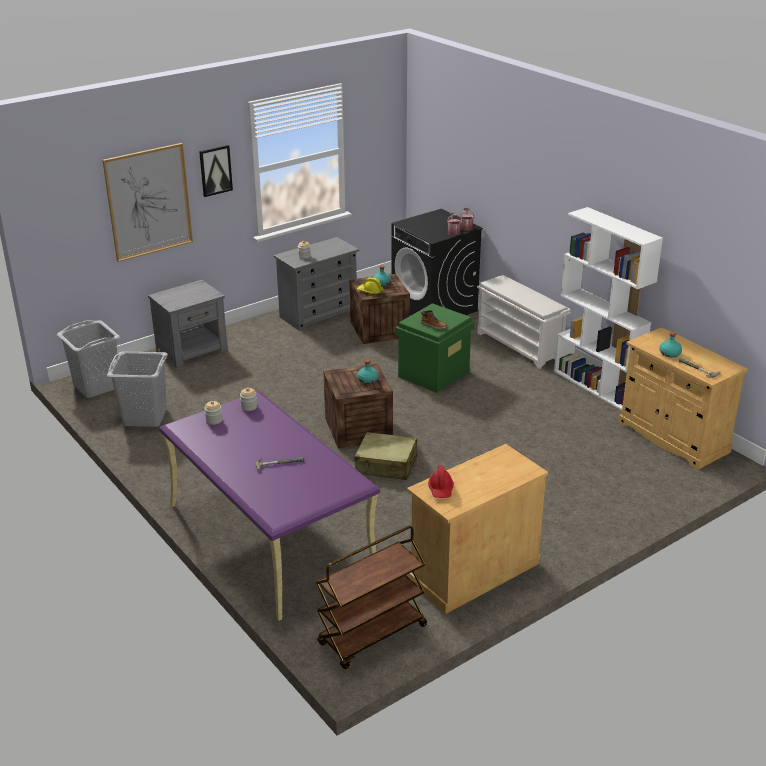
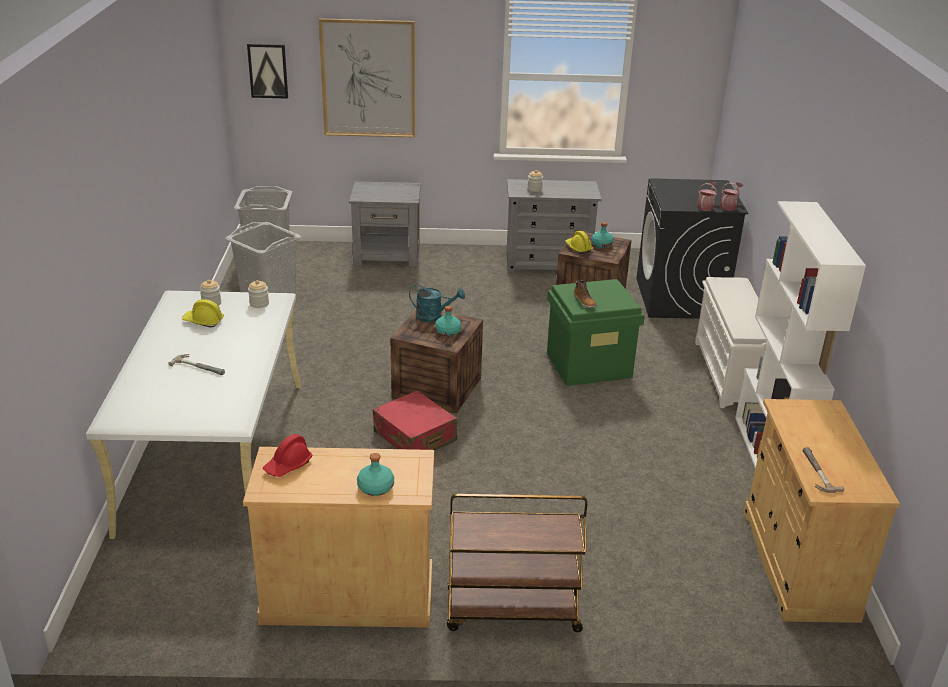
camera: 35 degrees right, 0 degrees up
(215, 170) = (453, 63): picture -> picture (268, 70)
(230, 434) = (203, 321): none -> yellow hard hat
(270, 536) = (215, 453): purple desk -> white desk
(343, 374) = (434, 316): none -> turquoise watering can
(372, 636) = (162, 605): brown cart -> brown cart (512, 612)
(386, 465) = (415, 436): beige suitcase -> red suitcase
(669, 354) = (803, 437): turquoise bottle -> turquoise bottle (375, 487)

